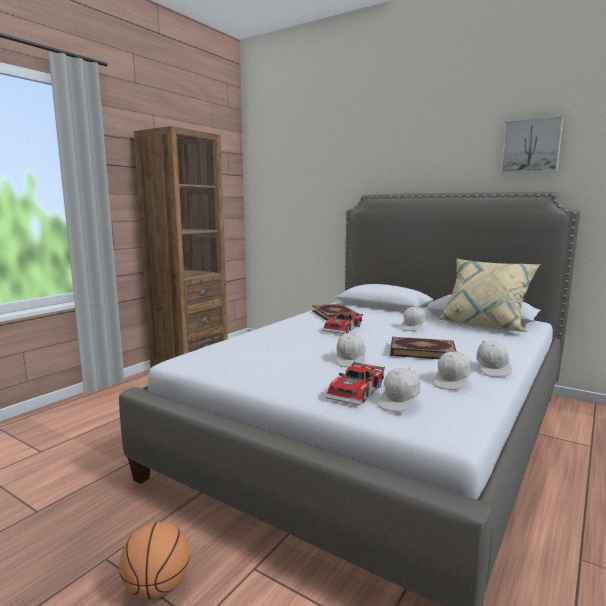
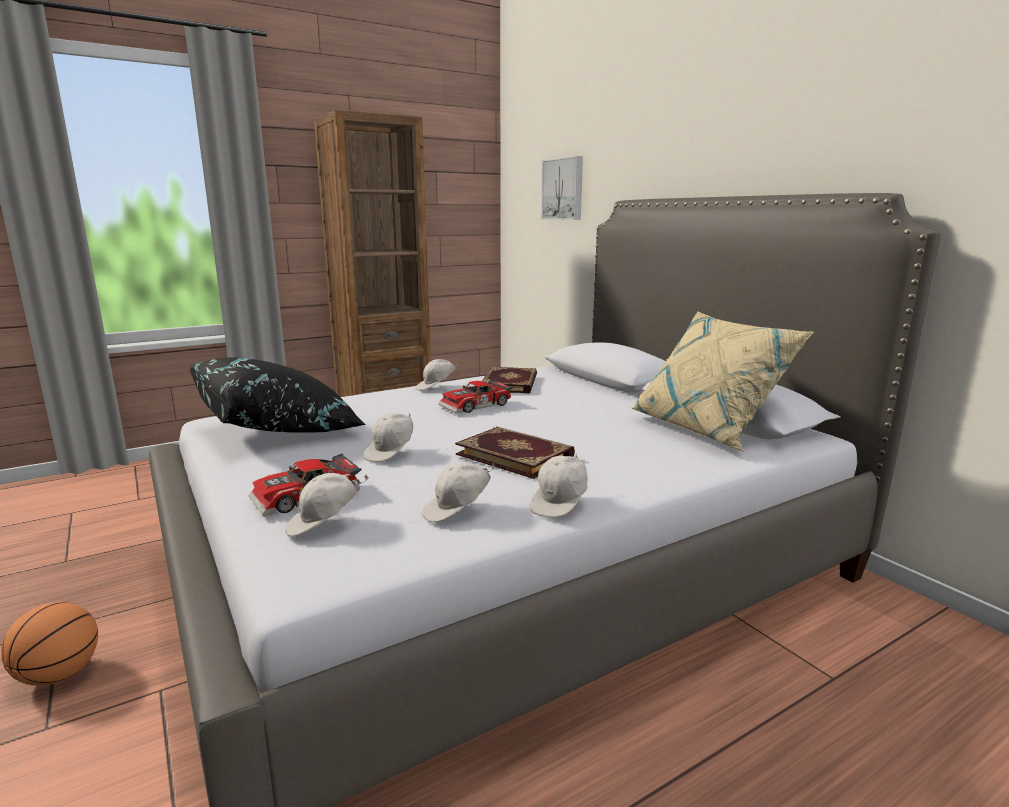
camera: 25 degrees right, 5 degrees up
(248, 358) = (280, 428): none -> black pillow
(413, 328) = (581, 418): white cap -> white cap (436, 387)
(531, 146) = (872, 103): picture -> picture (563, 189)

